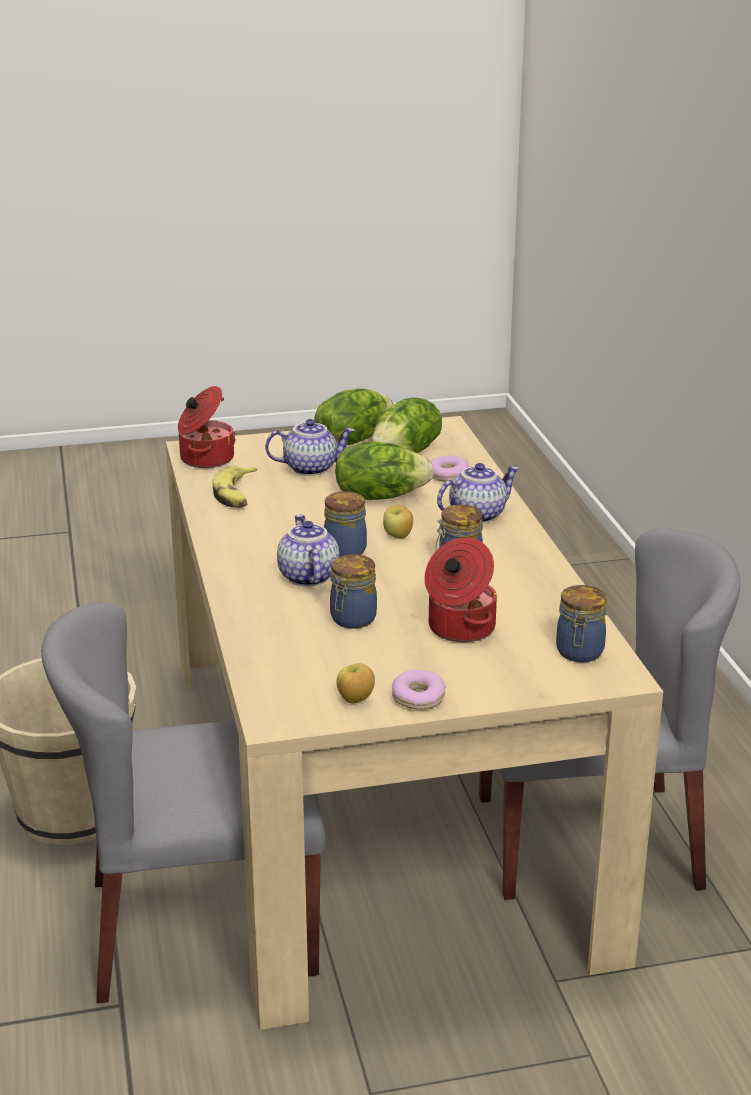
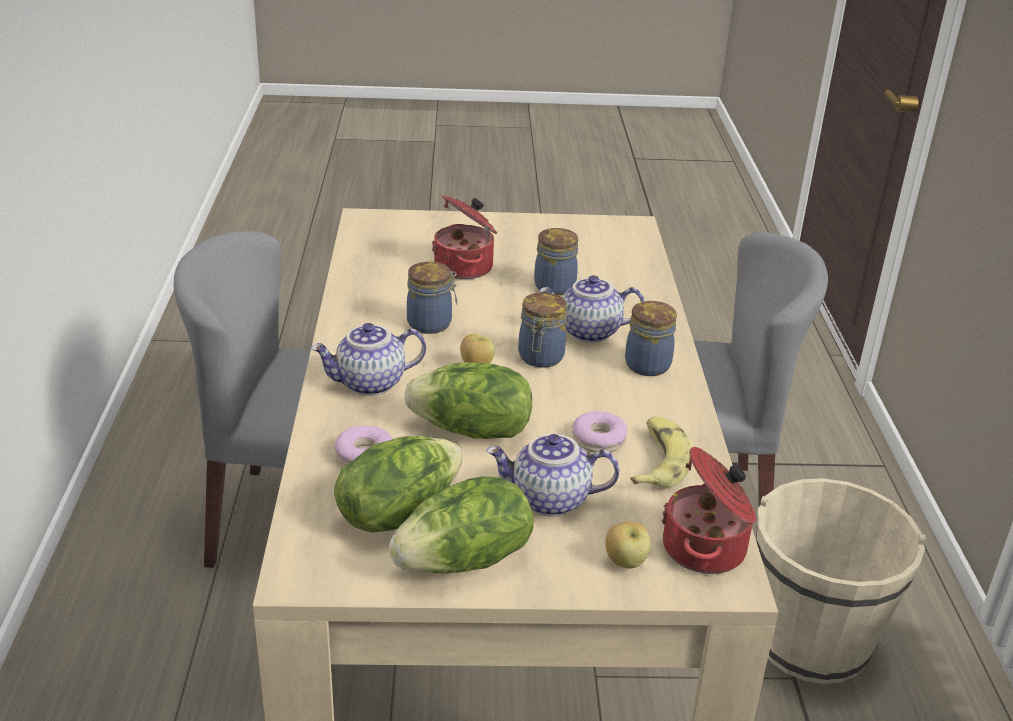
camera: 170 degrees left, 5 degrees up
(306, 577) = (588, 333): teapot -> teapot turned 90 degrees clockwise
(355, 700) = (571, 230): apple -> apple (626, 562)
(418, 698) = (524, 225): donut -> donut (599, 440)
(579, 653) = (381, 237): jar -> jar (648, 364)

